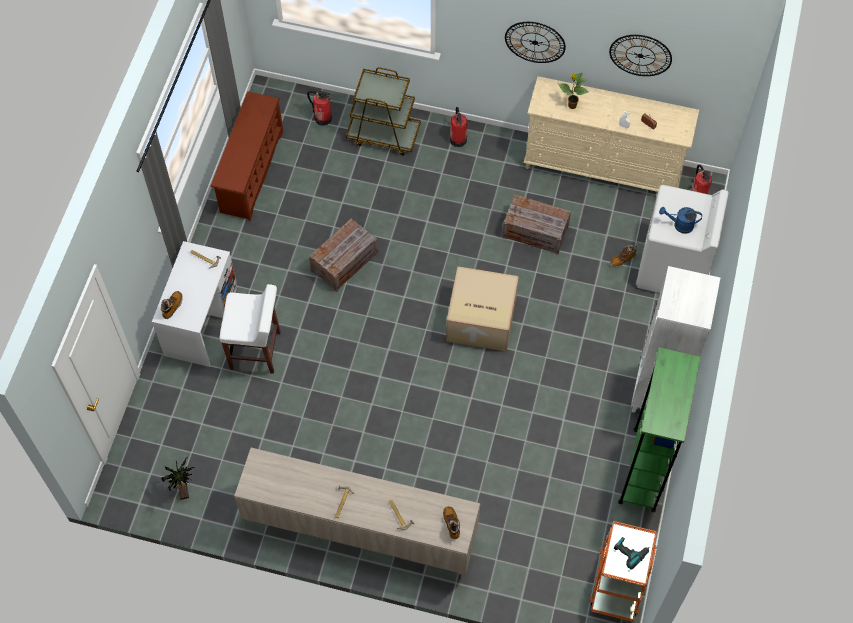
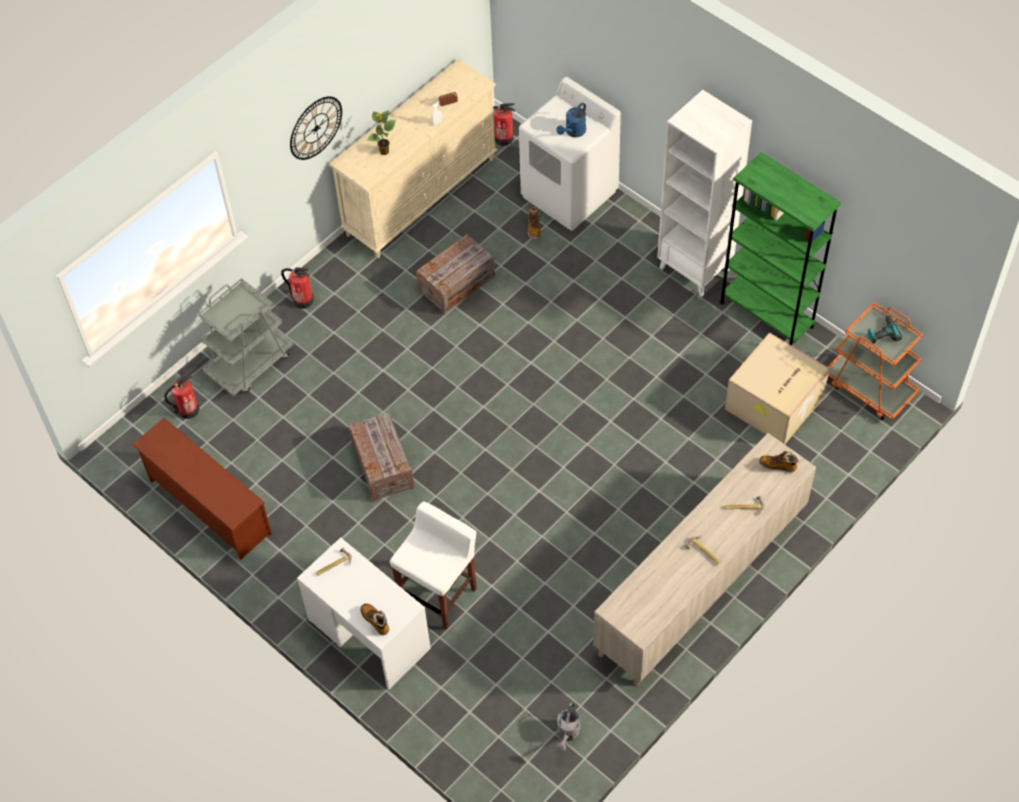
camera: 60 degrees left, 5 degrees down
(184, 490) = (567, 734): potted plant -> grey watering can
(384, 135) = (250, 363): brown cart -> grey cart
(480, 320) = (528, 375): cardboard box -> cardboard box (774, 405)
(640, 55) = (399, 50): wall clock -> none

